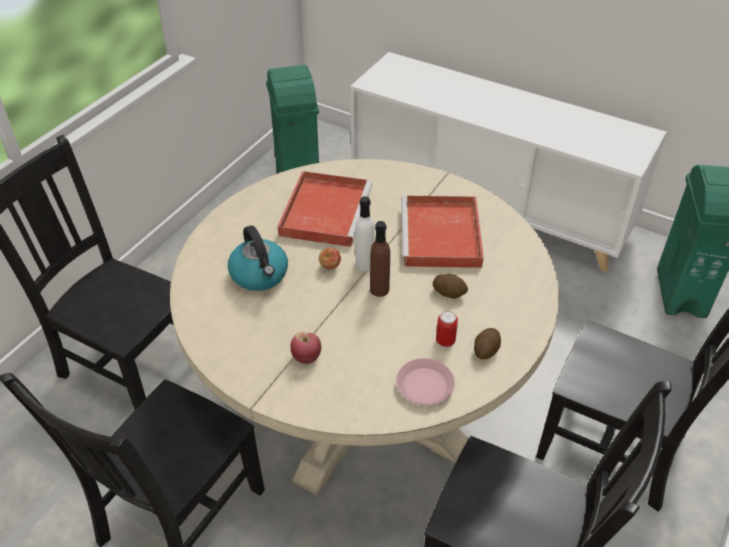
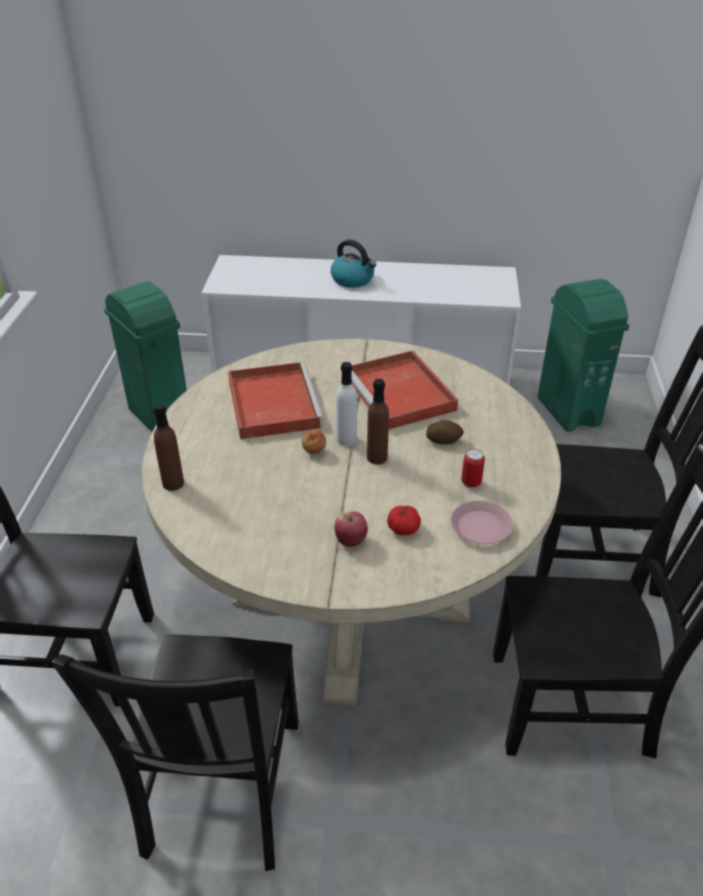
camera: 25 degrees left, 5 degrees down
(203, 258) = (173, 483): none -> brown bottle
(260, 275) = (247, 480): kettle -> kettle (353, 279)
(357, 362) = (403, 529): none -> tomato
(486, 350) = (512, 478): potato -> none

